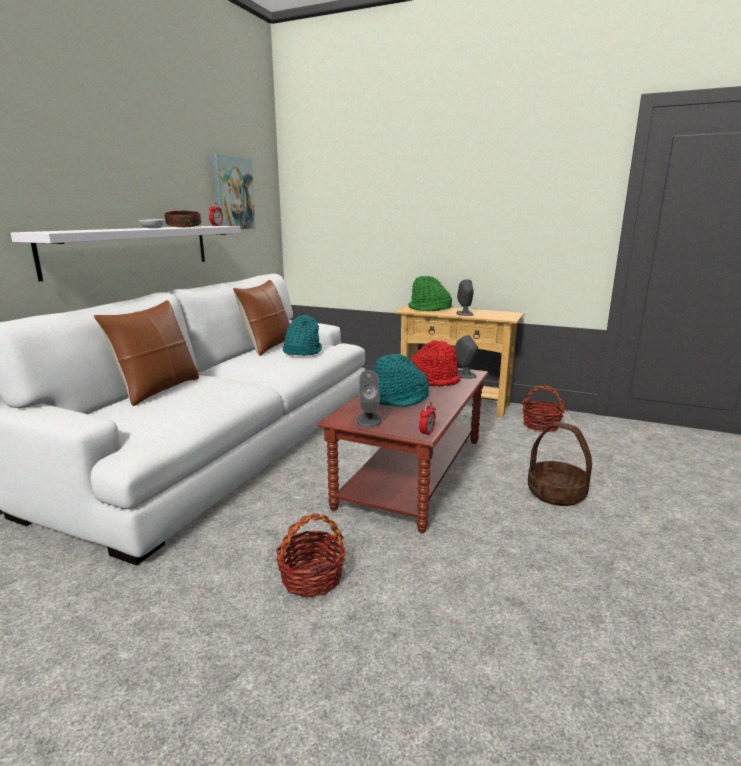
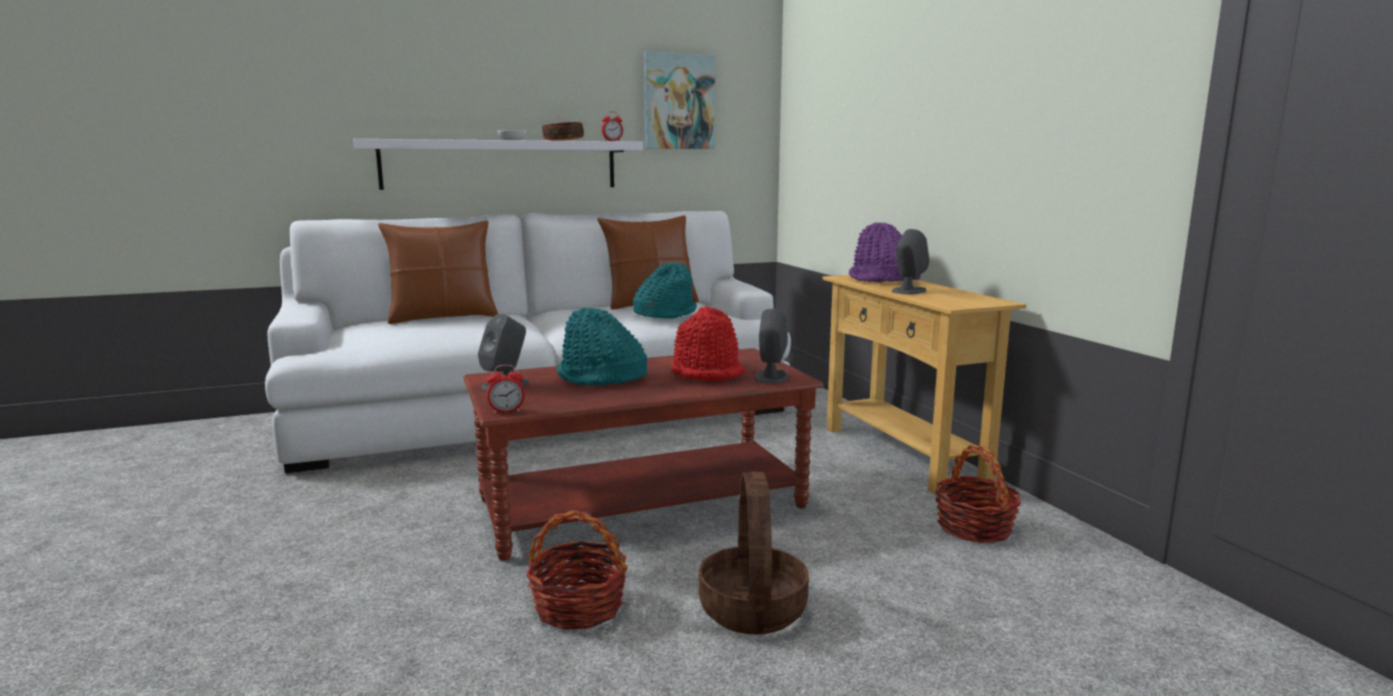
camera: 45 degrees right, 5 degrees down
(311, 578) = (339, 542): basket -> basket (578, 607)
(429, 309) = (882, 280): green hat -> purple hat

